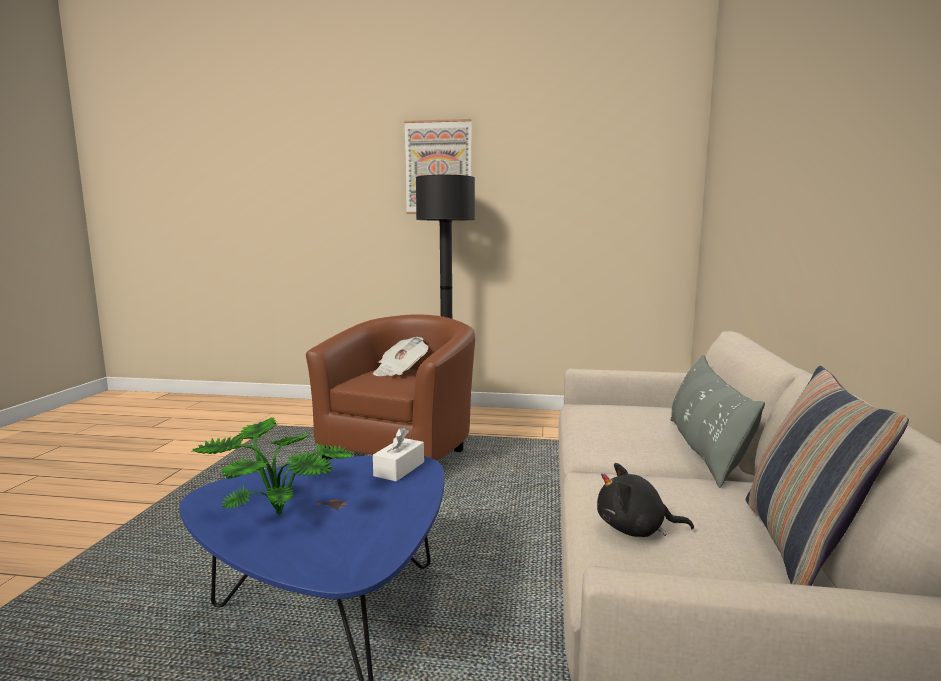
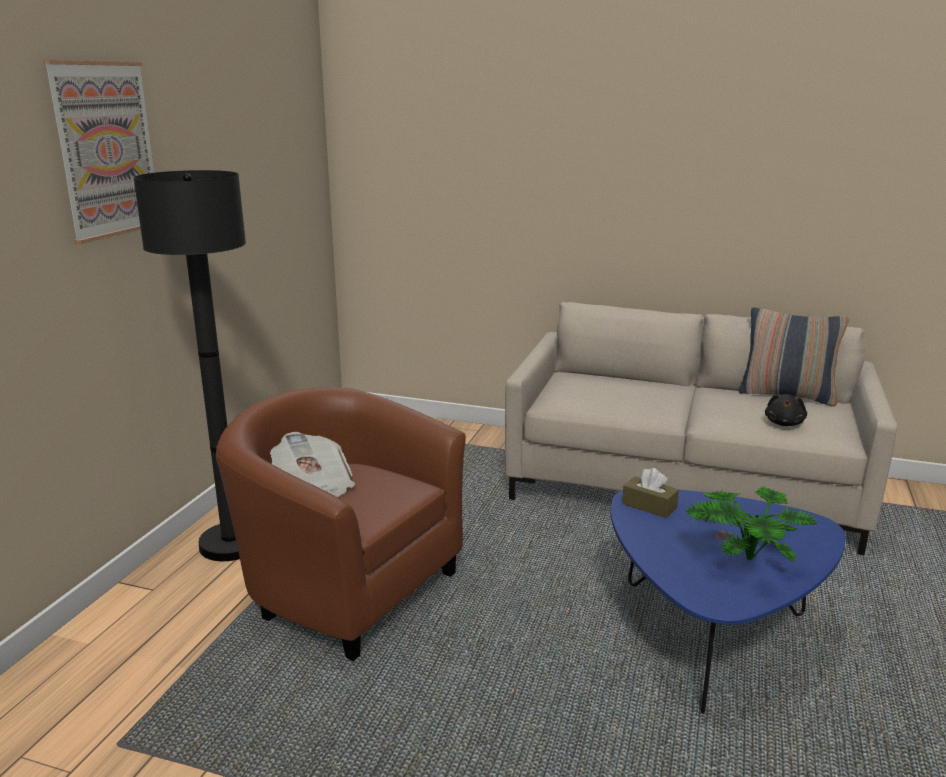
camera: 80 degrees left, 10 degrees up
(399, 469) = (649, 506): white tissue box -> brown tissue box
(704, 450) = (660, 385): grey pillow -> none

